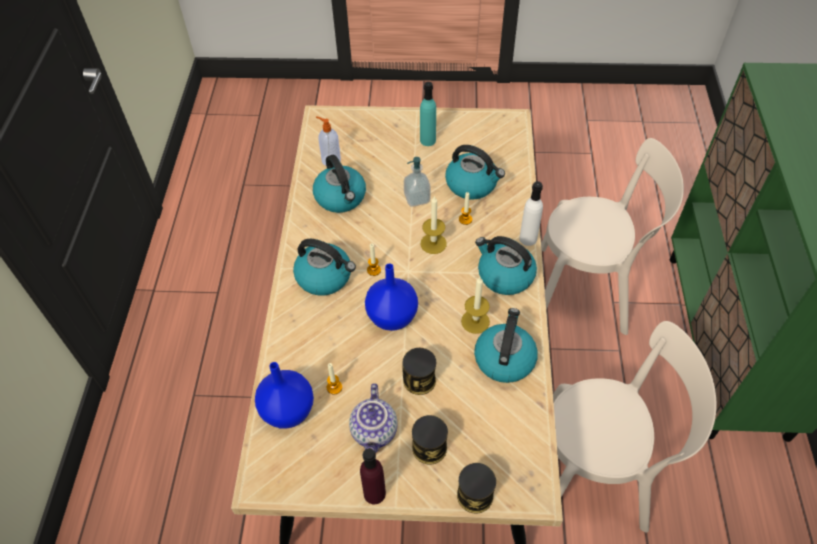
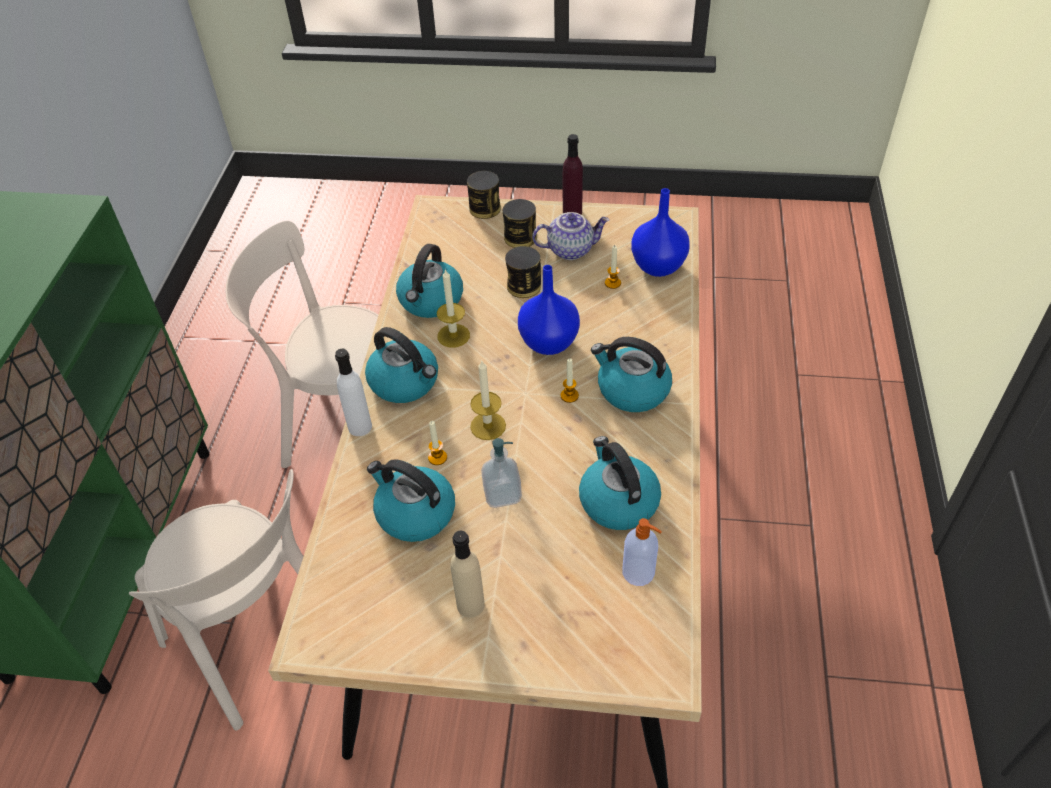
camera: 175 degrees left, 5 degrees down
(375, 432) = (570, 249): teapot -> teapot turned 75 degrees clockwise
(427, 140) = (470, 605): turquoise bottle -> beige bottle
(587, 291) = (259, 642): beige chair -> beige chair turned 150 degrees counterclockwise

